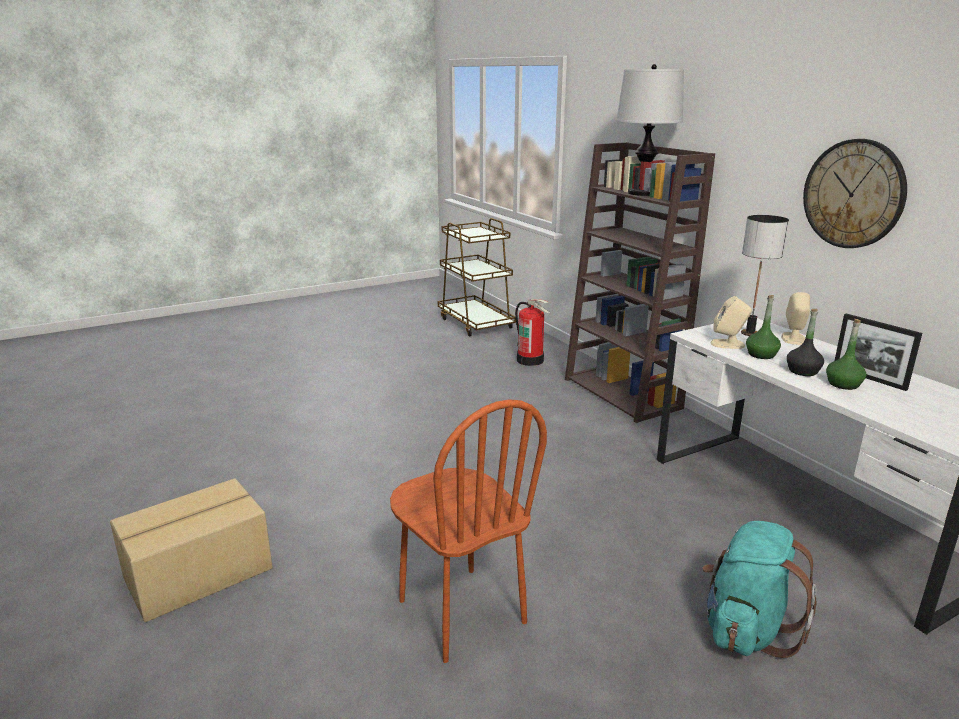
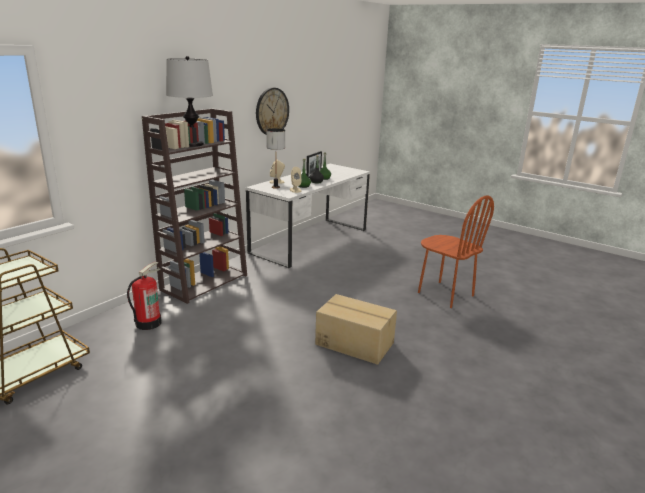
camera: 115 degrees left, 0 degrees up
(200, 574) = (513, 366): cardboard box -> cardboard box (354, 343)
(460, 612) = (445, 294): brown chair -> brown chair turned 105 degrees clockwise
(746, 629) = (392, 250): turquoise backpack -> none

